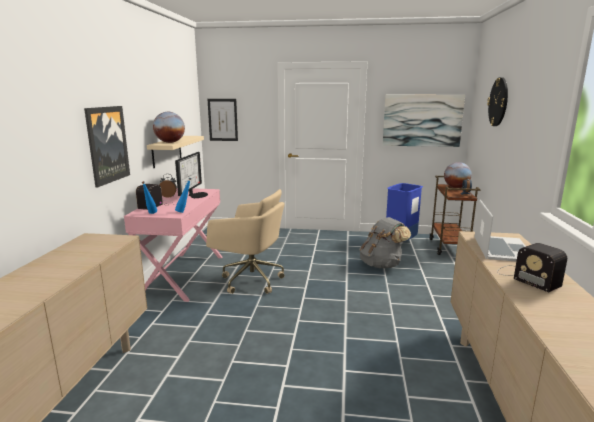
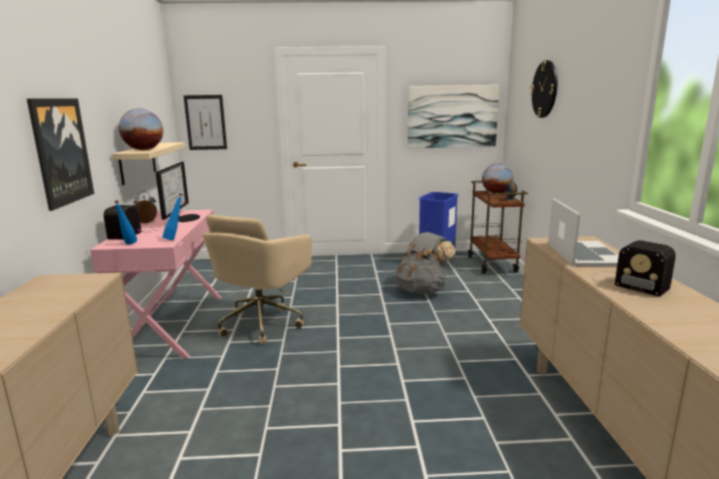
camera: 10 degrees left, 0 degrees up
(249, 281) = (263, 324): beige office chair -> beige office chair turned 105 degrees clockwise

